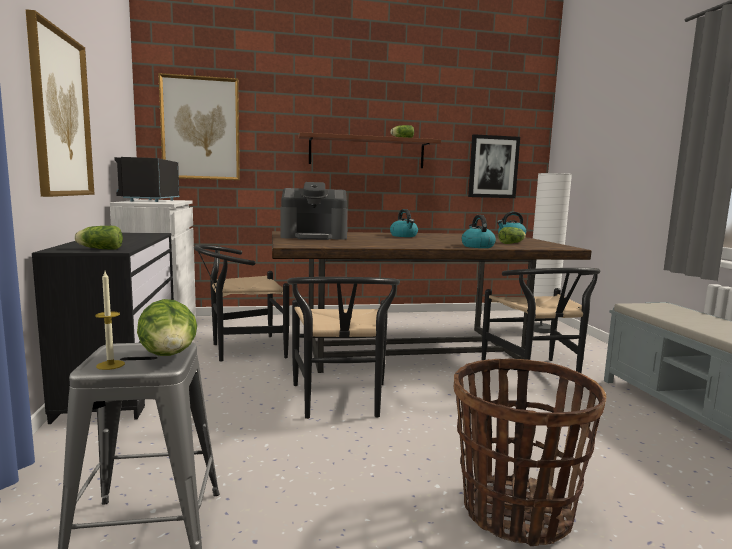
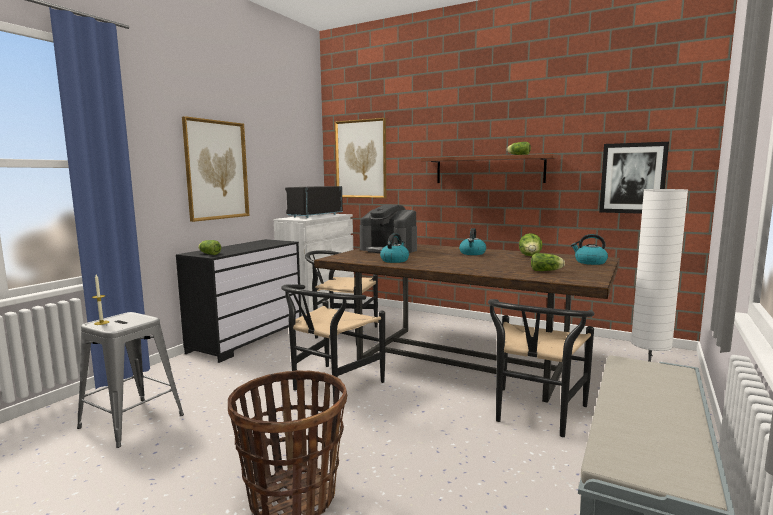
camera: 40 degrees right, 0 degrees up
(169, 357) = (128, 324): lettuce -> lettuce (530, 256)
(477, 246) = (486, 271): kettle -> kettle (394, 260)

